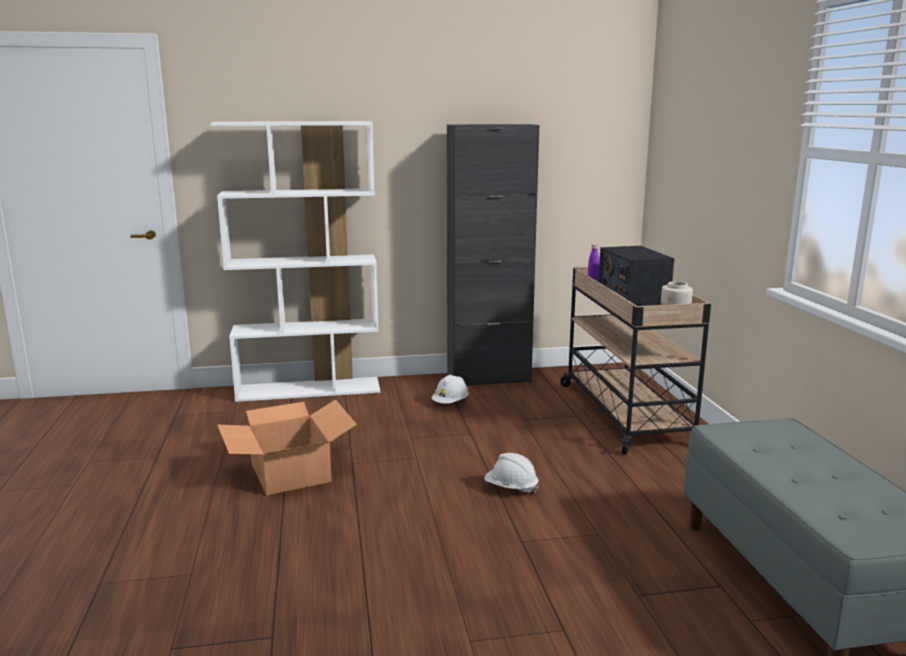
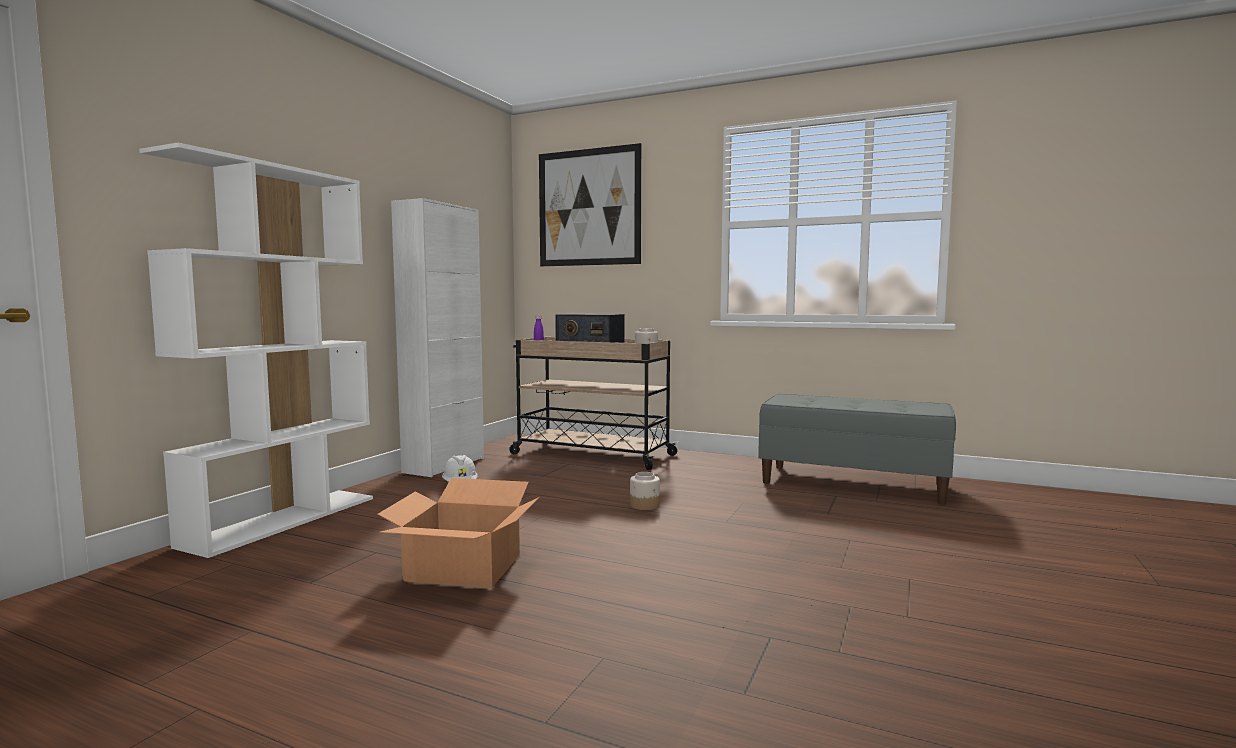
camera: 55 degrees left, 10 degrees down
(488, 378) = (444, 465): black cabinet -> white cabinet
(511, 488) = (645, 505): white hard hat -> jar
(698, 109) = (589, 207): none -> picture

